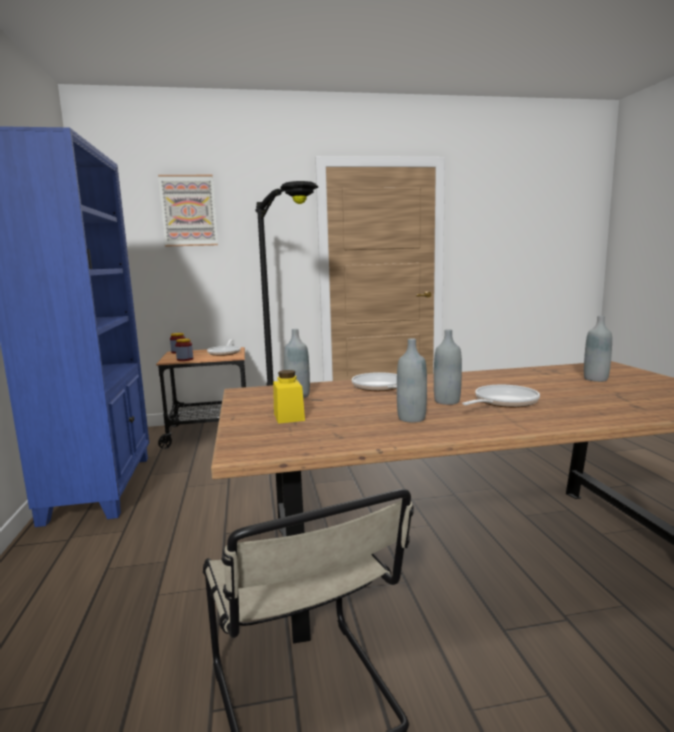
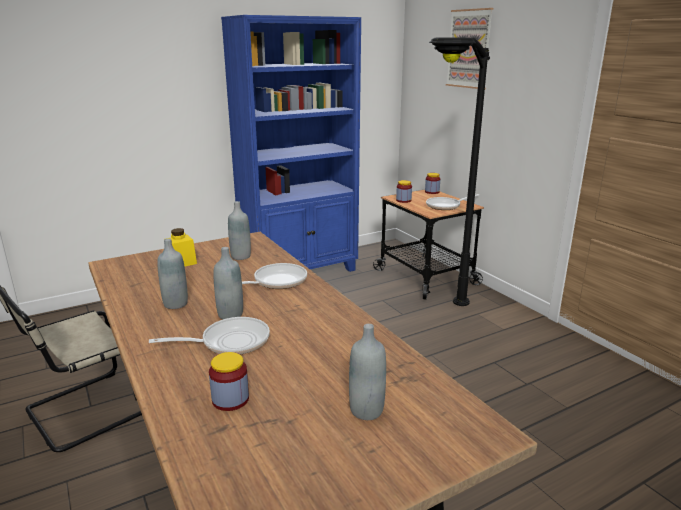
camera: 70 degrees right, 10 degrees up
(502, 402) = (229, 342): frying pan -> frying pan turned 45 degrees counterclockwise
(596, 403) = (230, 399): none -> jar

